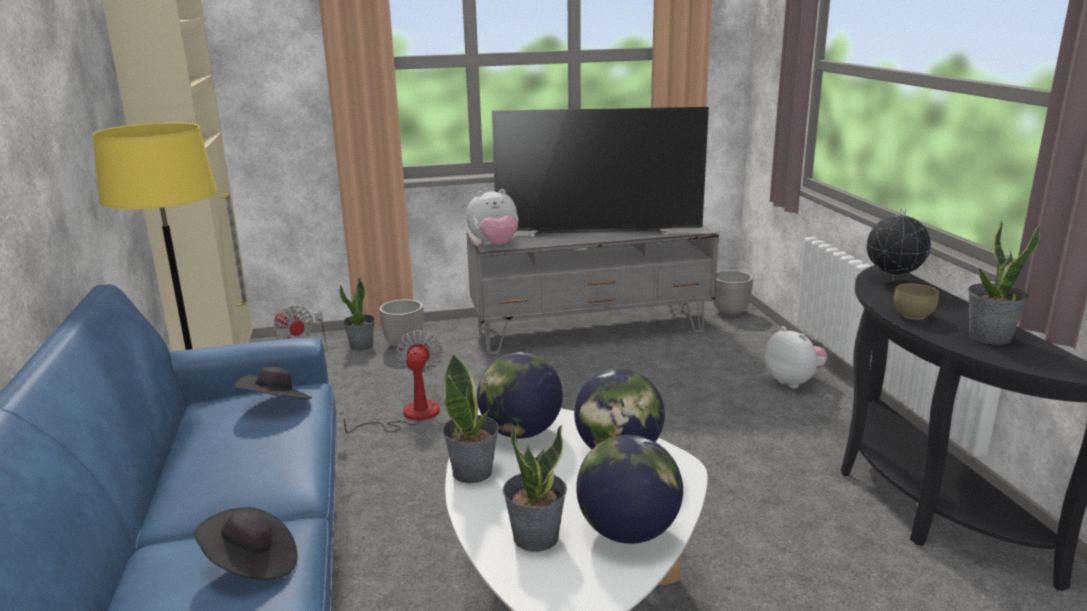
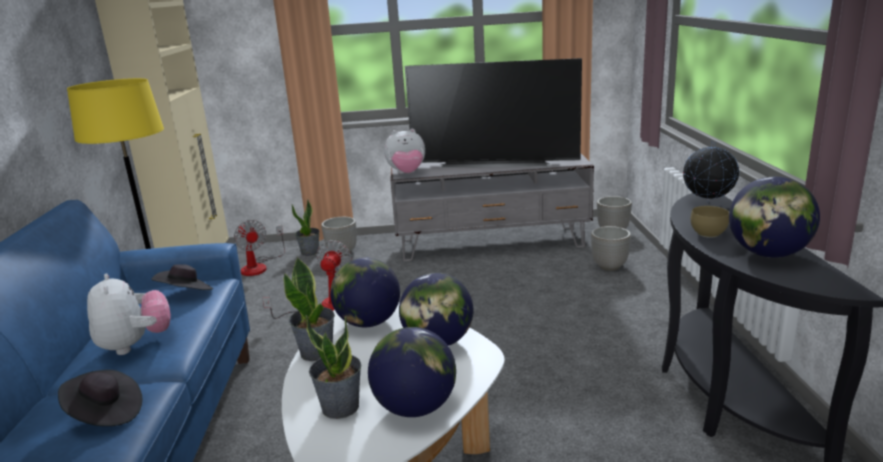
camera: 10 degrees right, 0 degrees up
(741, 354) = (610, 266): none -> planter
(793, 382) = (647, 290): plush toy -> plush toy (135, 345)
(989, 337) = (768, 254): potted plant -> globe

